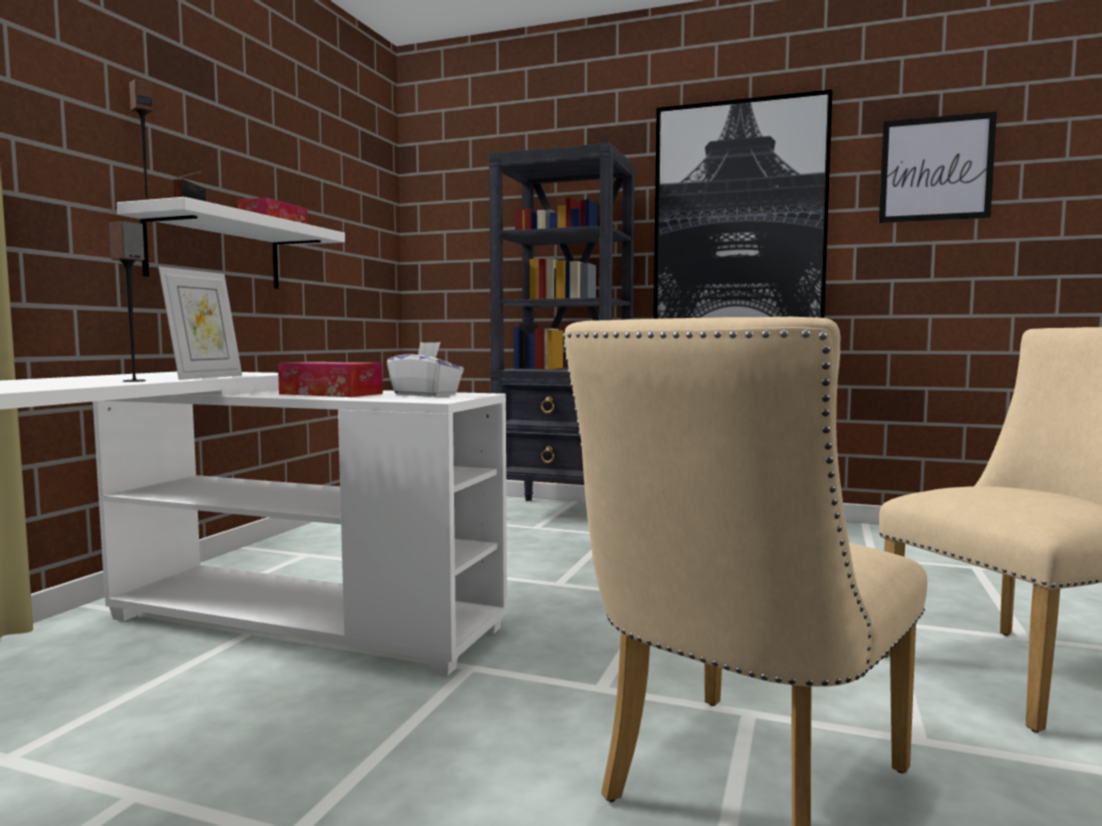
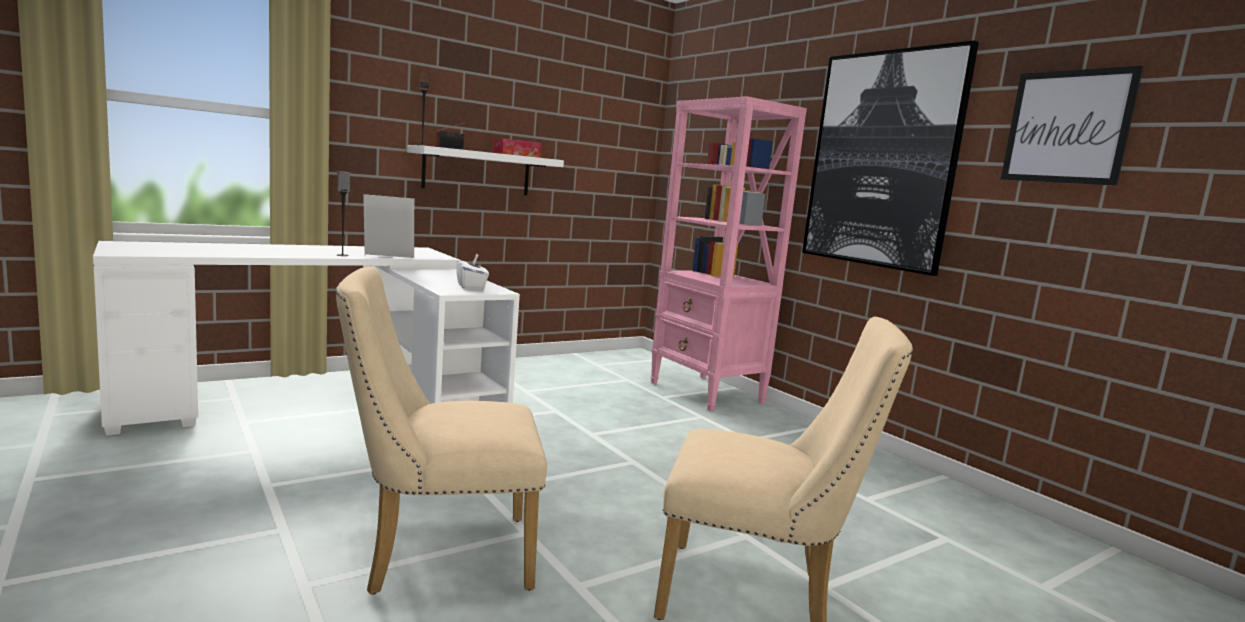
camera: 35 degrees right, 5 degrees up
(205, 377) = (388, 256): picture frame -> picture frame turned 150 degrees counterclockwise
(331, 394) = (436, 276): tissue box -> none
(564, 512) = (707, 393): black bookcase -> pink bookcase

